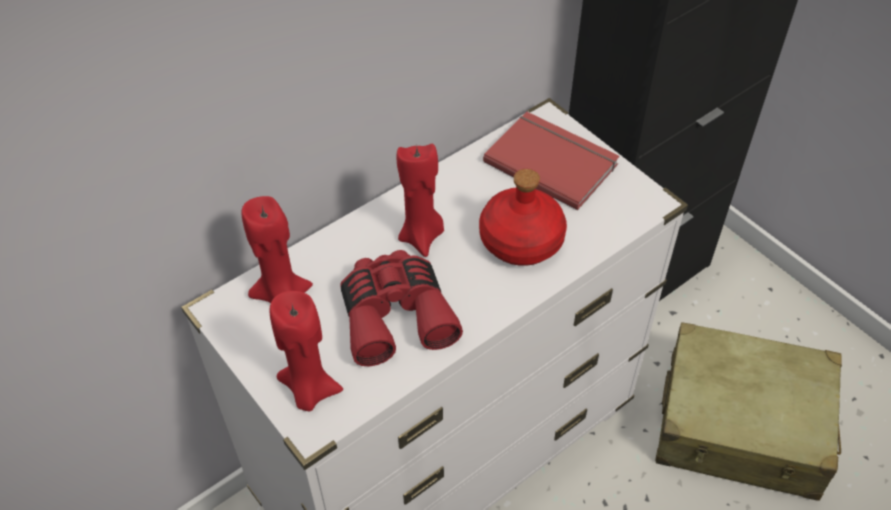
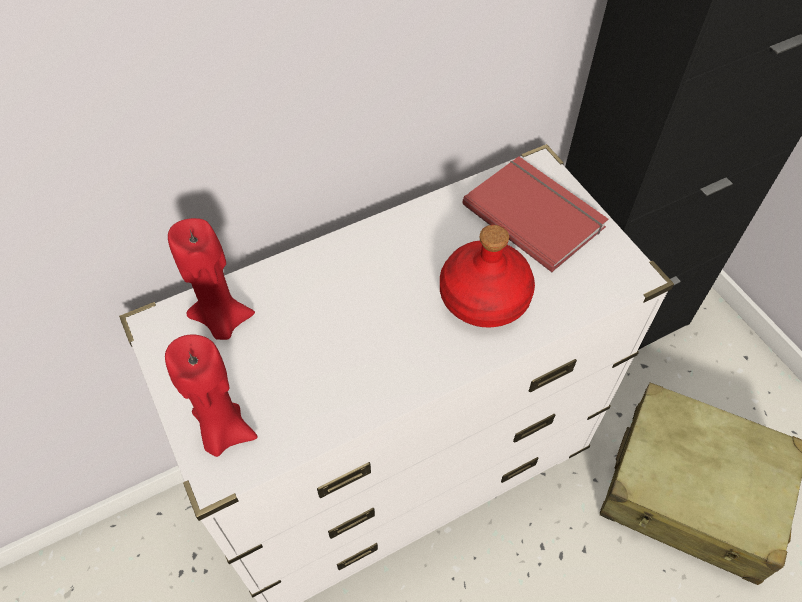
camera: 10 degrees right, 5 degrees up
(395, 315) = (333, 360): red binoculars -> none
(422, 236) = (380, 277): red candle -> none

